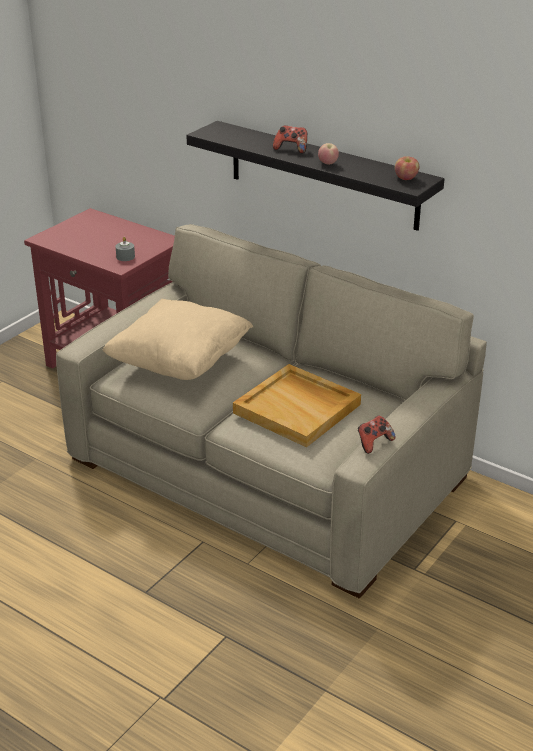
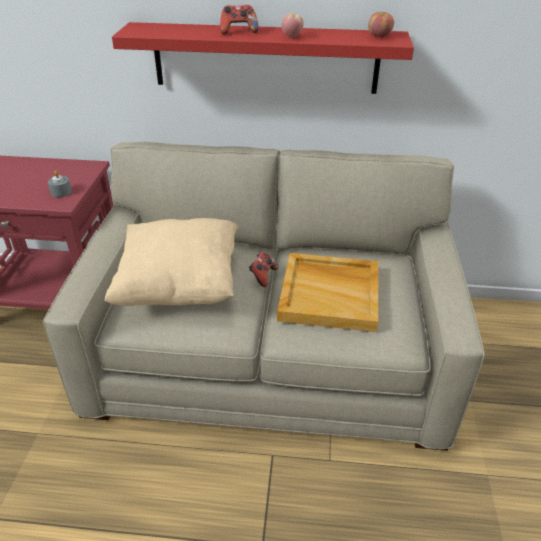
camera: 30 degrees left, 5 degrees up
(323, 175) = (265, 58): black shelf -> red shelf
(374, 443) = (452, 307): game controller -> game controller (263, 276)

